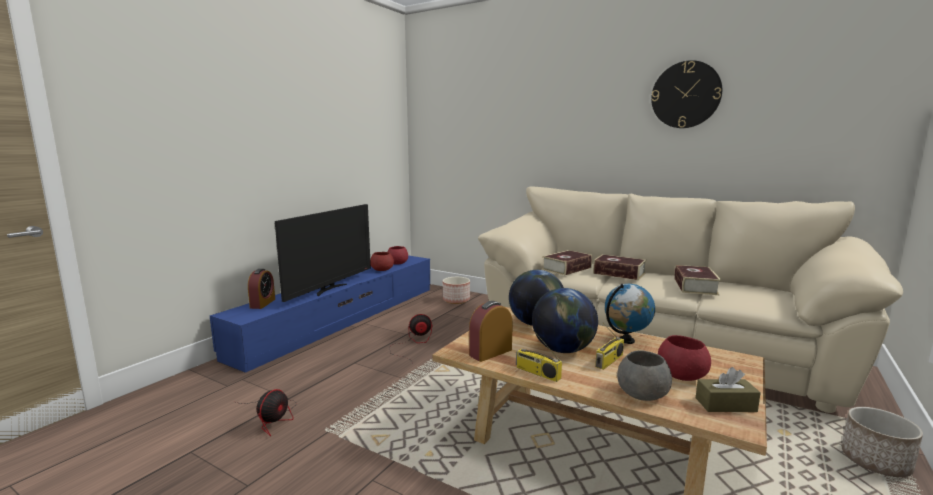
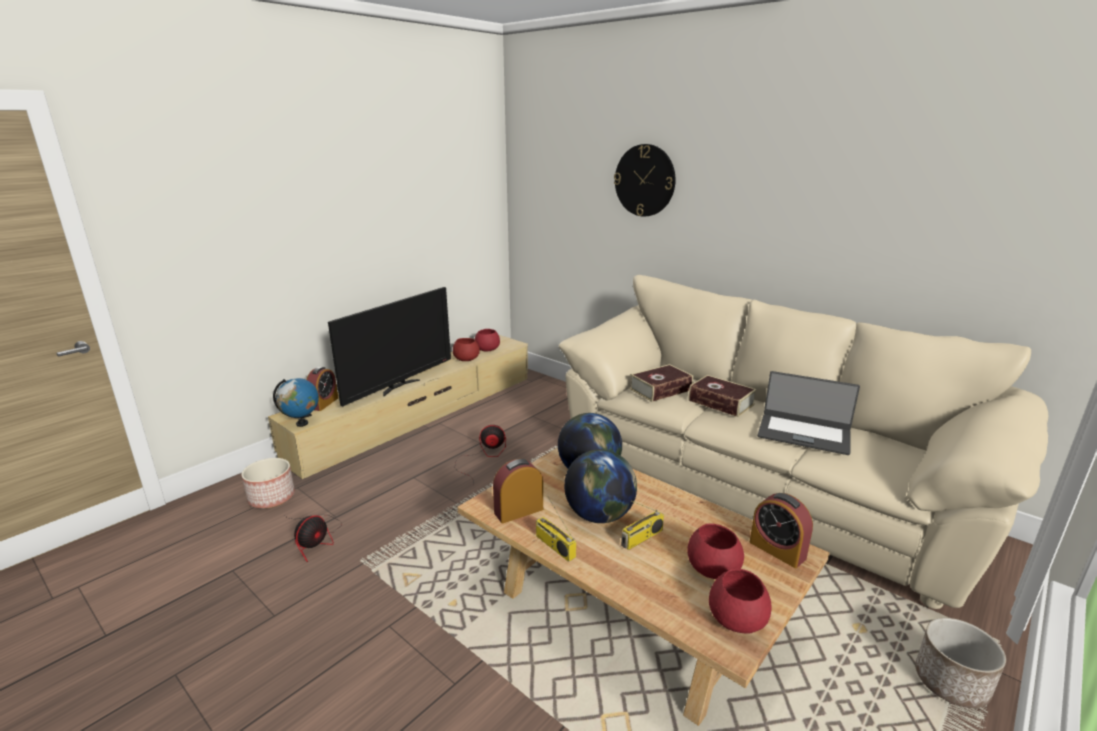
camera: 10 degrees right, 10 degrees up
(343, 318) = (419, 414): blue tv stand -> beige tv stand
(456, 300) = (552, 397): planter -> planter (272, 498)
(627, 340) = (679, 509): globe -> globe (302, 423)
(642, 394) = (652, 590): grey bowl -> none
(685, 95) = (838, 174): wall clock -> wall clock (644, 180)
(695, 286) = (803, 434): book -> laptop
(723, 359) = (777, 550): none -> alarm clock
(725, 405) = (736, 617): brown tissue box -> red bowl

